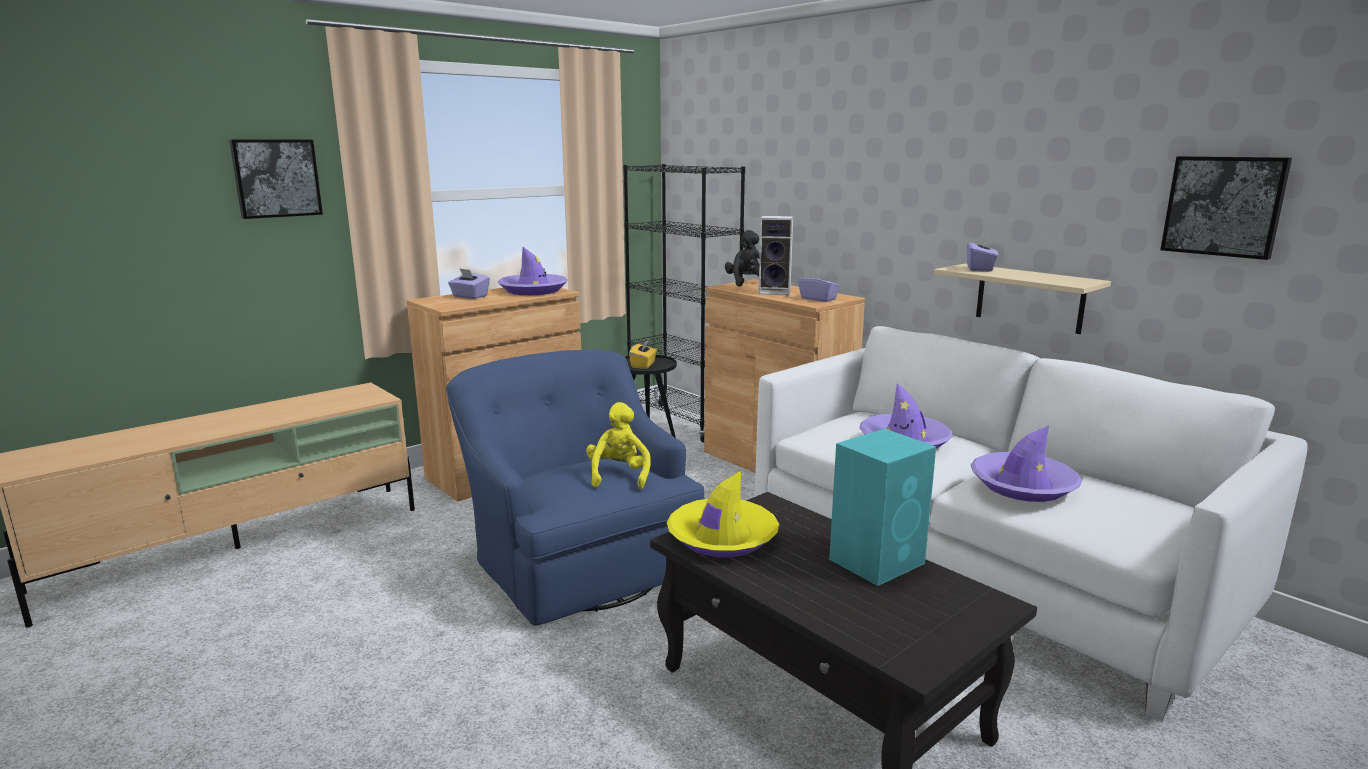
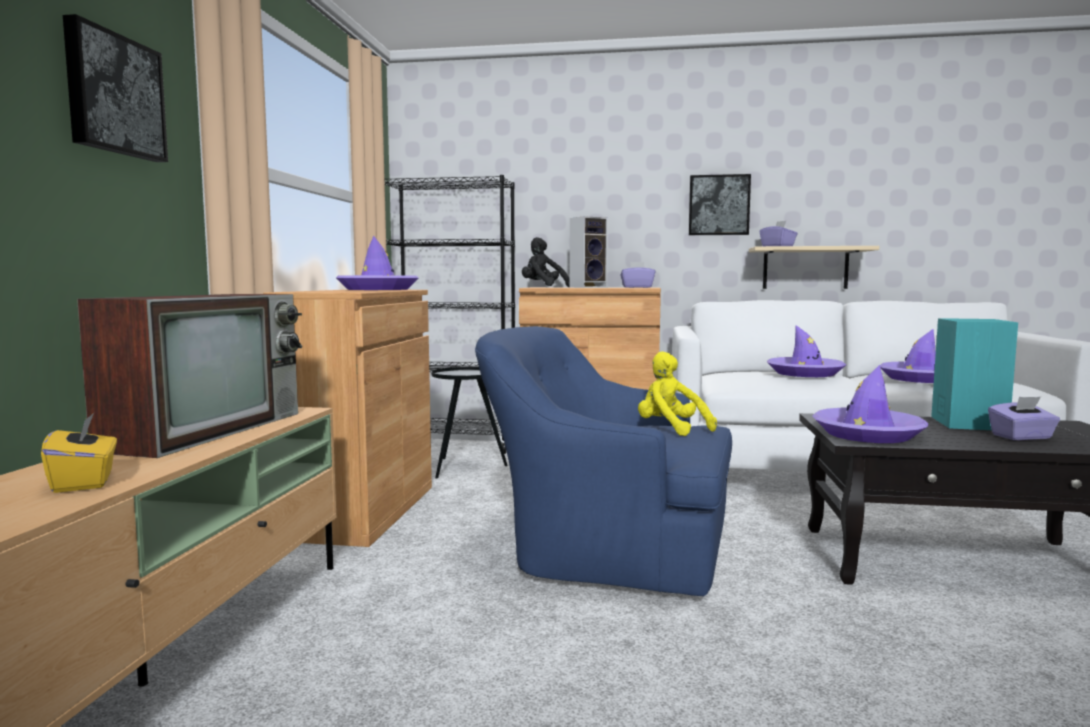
camera: 40 degrees left, 10 degrees down
(298, 407) = (209, 430): none -> television
(469, 296) = (331, 290): purple tissue box -> purple tissue box (1022, 437)
(643, 365) = (464, 374): yellow tissue box -> yellow tissue box (84, 482)
(722, 537) = (867, 434): yellow hat -> purple hat
(1224, 206) = (933, 190): picture -> picture (718, 205)

